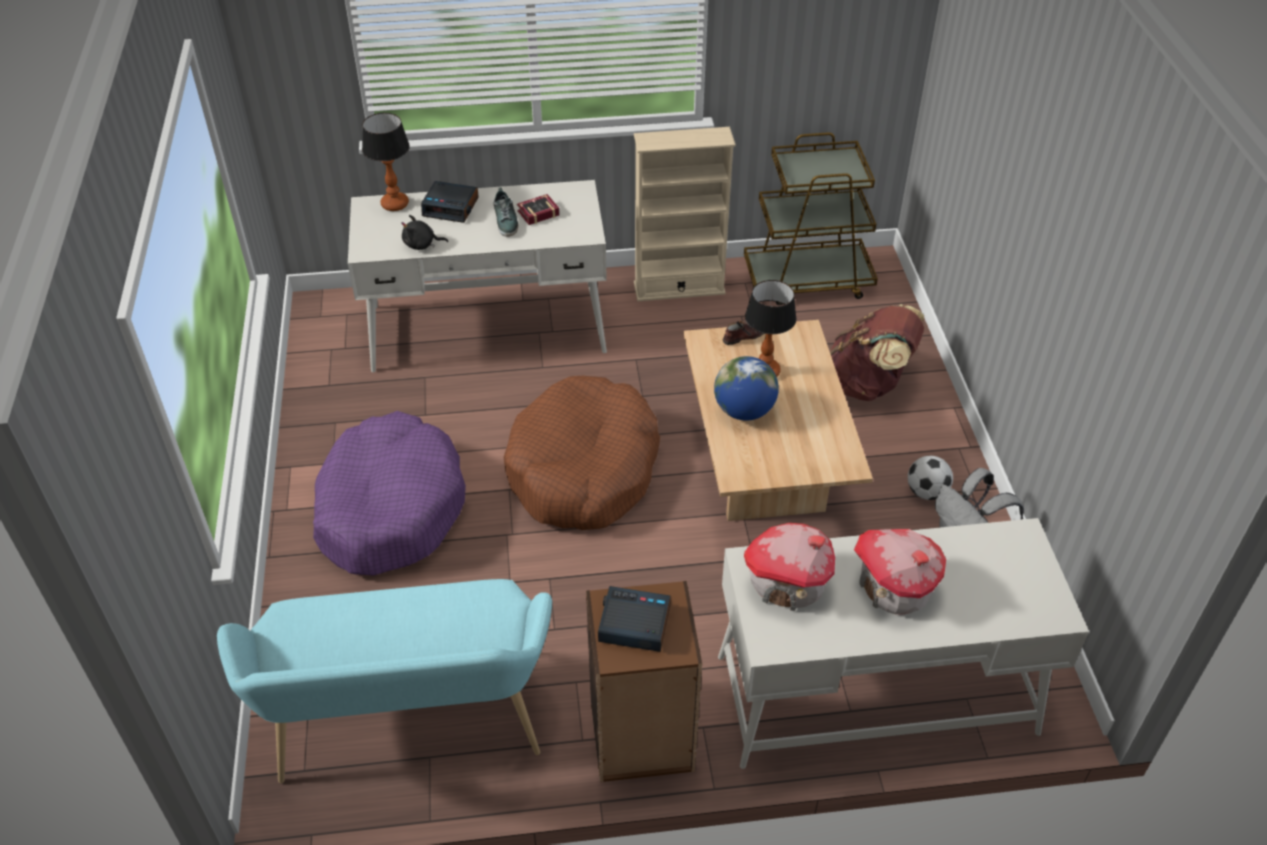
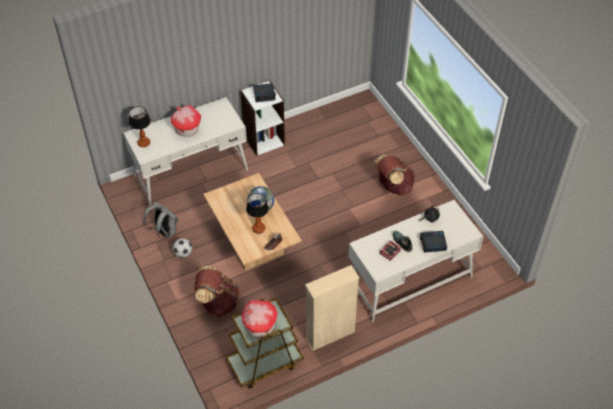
camera: 160 degrees right, 5 degrees up
(389, 508) = (393, 186): purple dog bed -> brown backpack
(395, 204) = (459, 237): table lamp -> table lamp (144, 143)
(409, 727) = (338, 123): turquoise bench -> none
(583, 469) = (328, 223): brown dog bed -> none
(641, 737) = (264, 140): brown bookcase -> white bookcase
(788, 584) = (221, 121): toy house -> toy house (259, 326)

